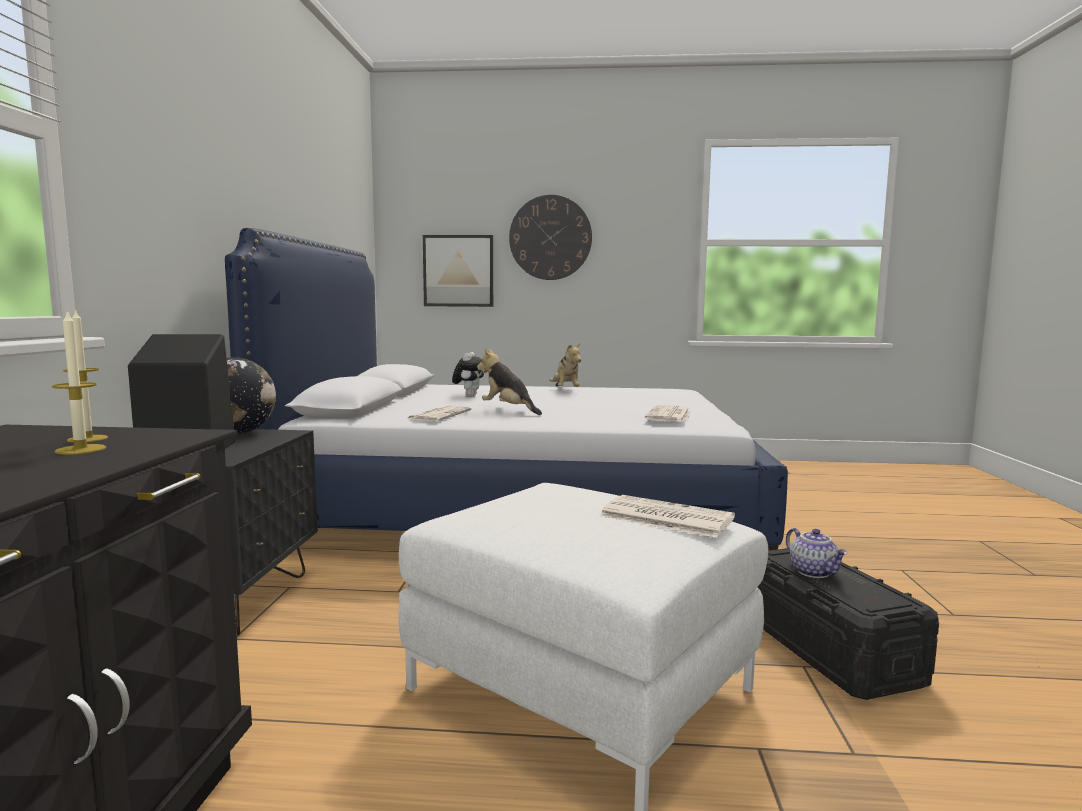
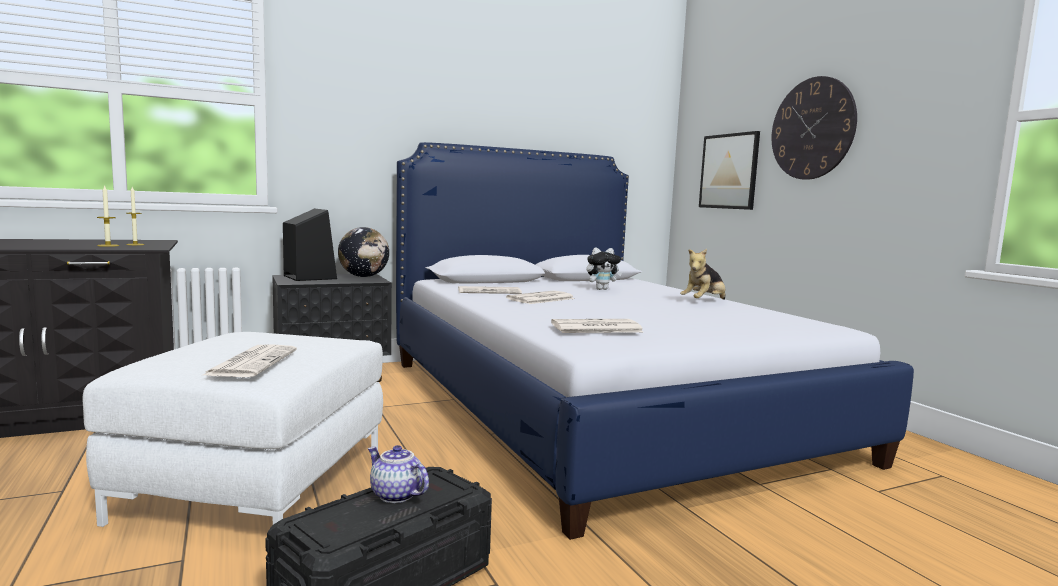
camera: 60 degrees right, 0 degrees up
(508, 410) = (540, 299): plush toy -> newspaper
(814, 572) = (395, 495): teapot -> teapot turned 90 degrees clockwise

